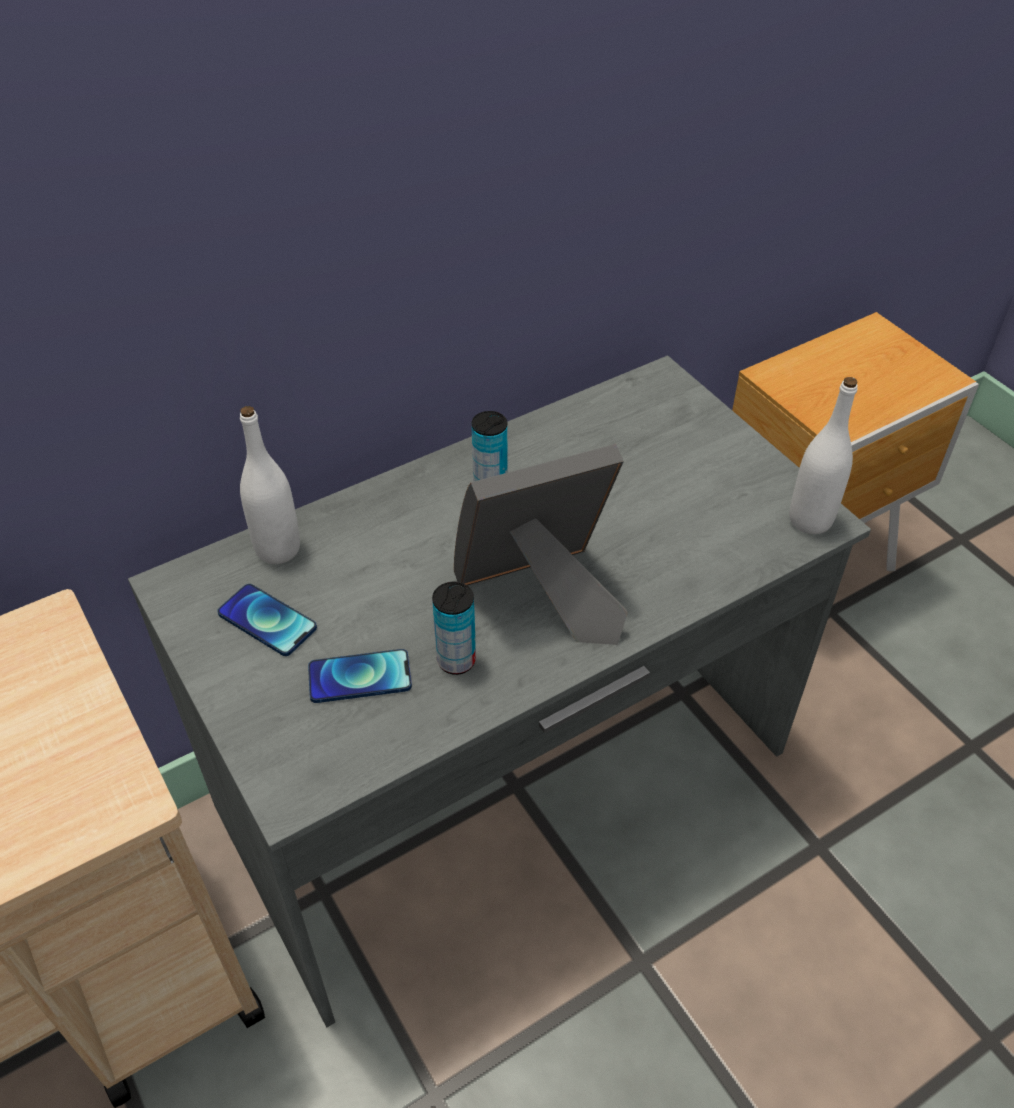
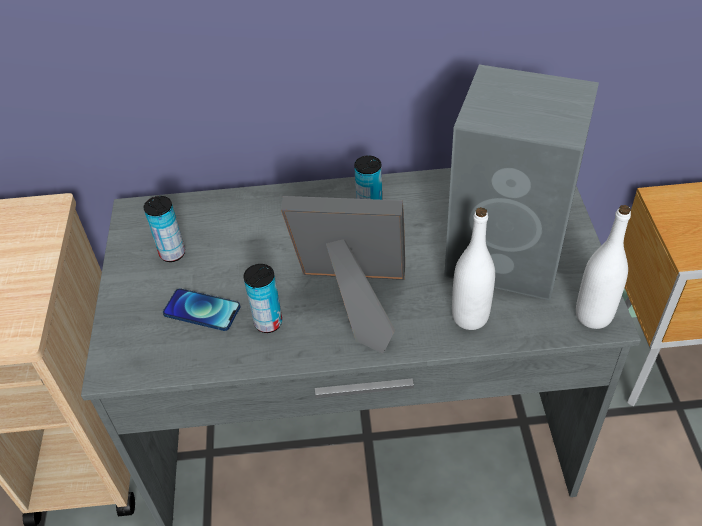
camera: 30 degrees right, 0 degrees up
(267, 621) = (172, 253): phone -> can
(278, 549) = (209, 210): white bottle -> white bottle (470, 317)
(682, 484) = (509, 255): none -> grey speaker

